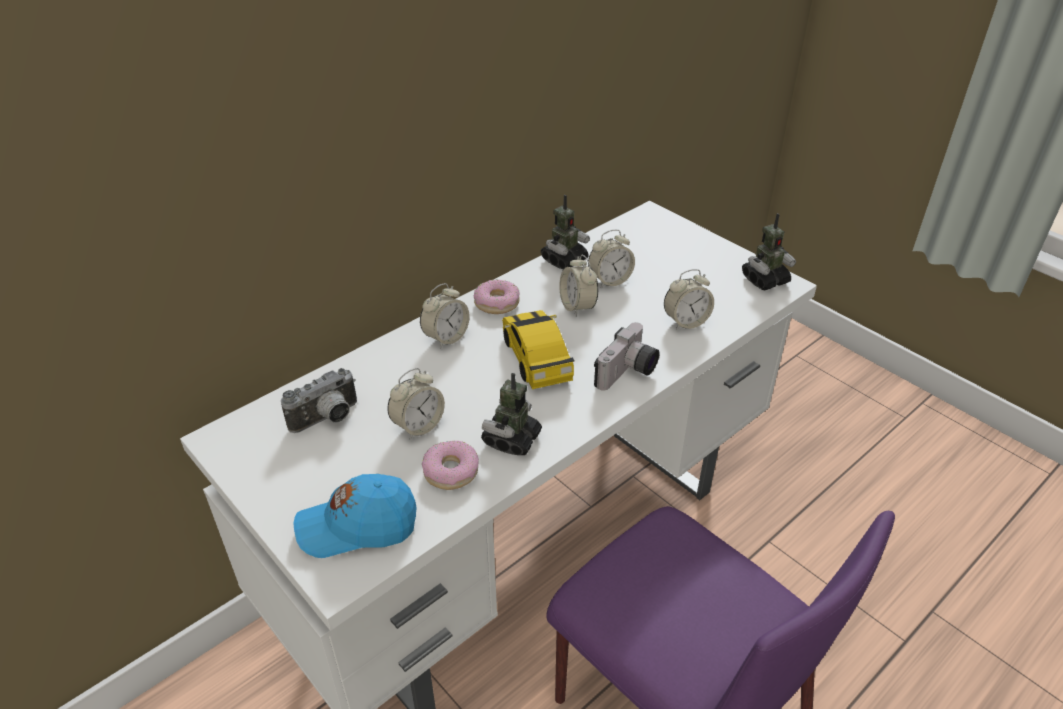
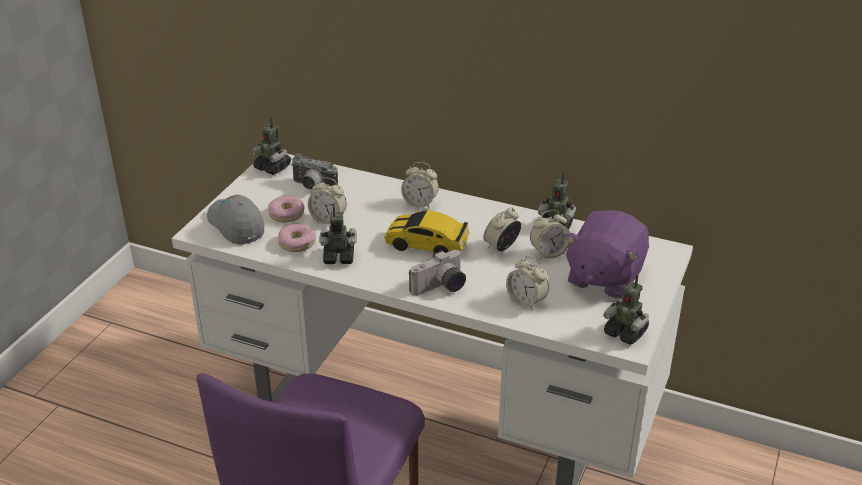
camera: 65 degrees right, 5 degrees down
(237, 446) = (272, 167): none -> toy robot
(358, 526) = (236, 226): blue cap -> grey cap
(497, 303) = (475, 211): donut -> donut (286, 214)
(536, 358) = (426, 245): toy car -> toy car turned 120 degrees counterclockwise
(610, 280) = (549, 253): alarm clock -> alarm clock turned 60 degrees counterclockwise
(628, 373) = (440, 288): camera -> camera turned 45 degrees counterclockwise
(670, 262) = (603, 277): none -> purple plush toy

